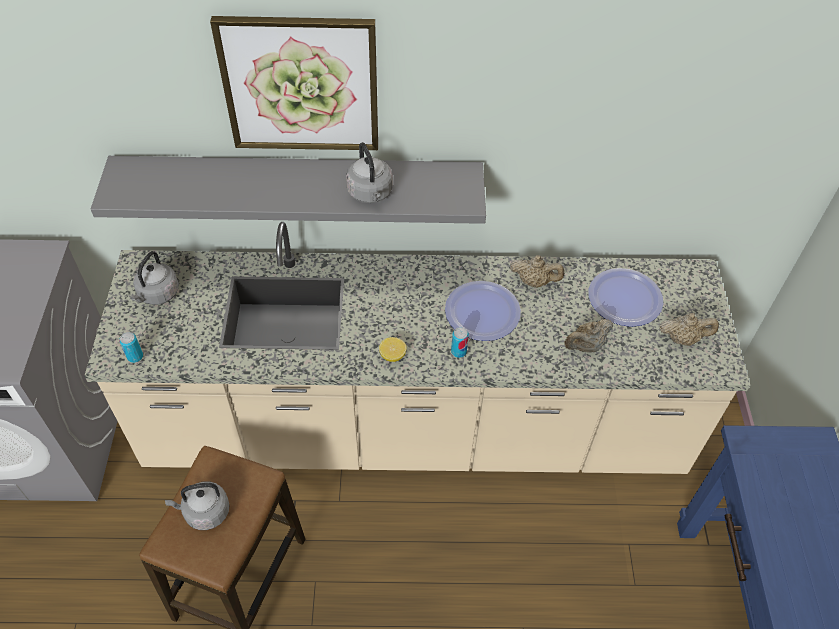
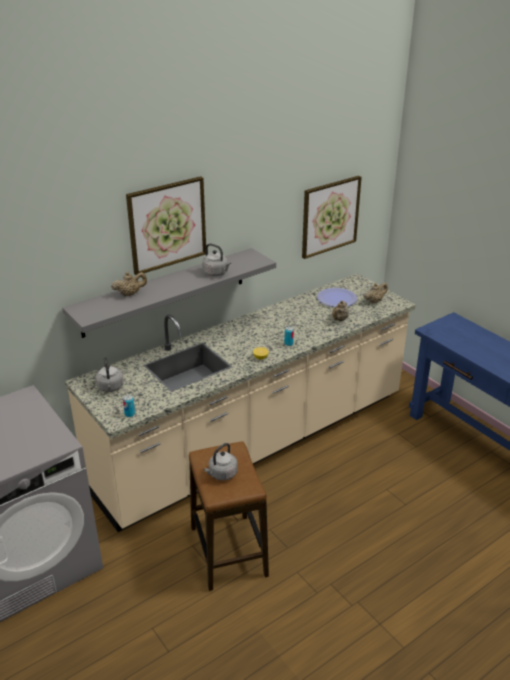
camera: 35 degrees left, 20 degrees down
(482, 312) = (282, 327): plate -> none
(534, 282) = (292, 308): beige teapot -> beige teapot (130, 294)
(677, 154) = (330, 216): none -> picture

